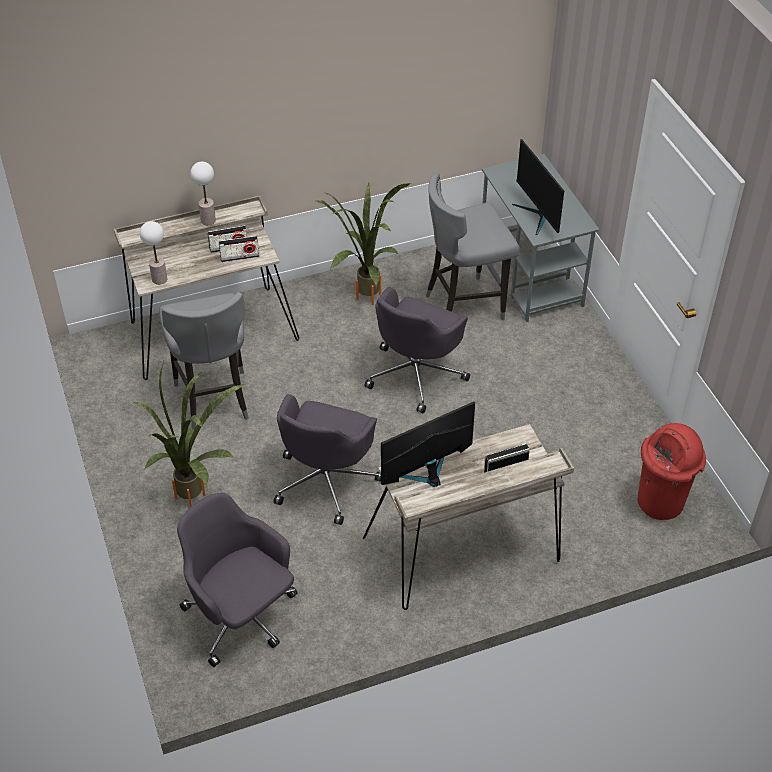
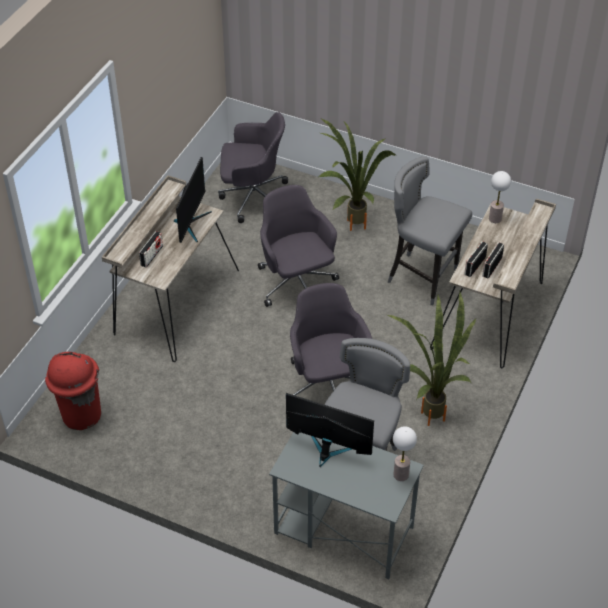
camera: 135 degrees right, 0 degrees up
(208, 220) = (518, 253): table lamp -> table lamp (401, 474)

